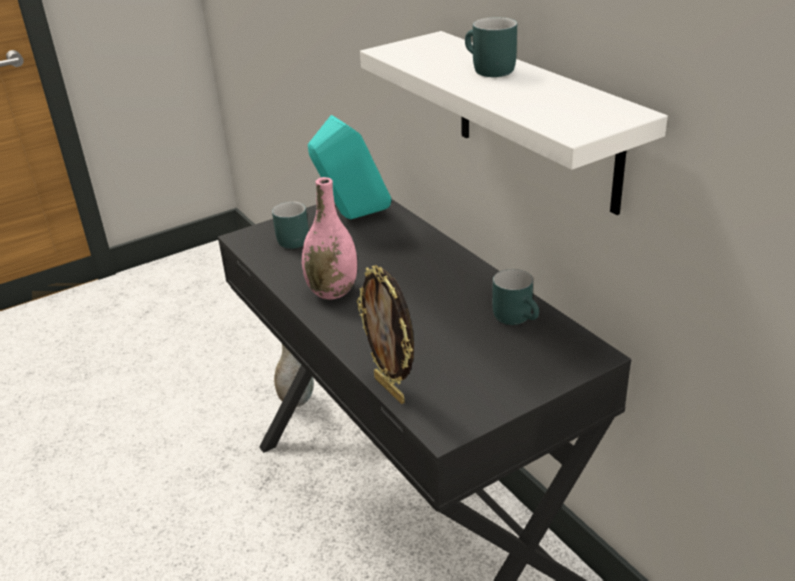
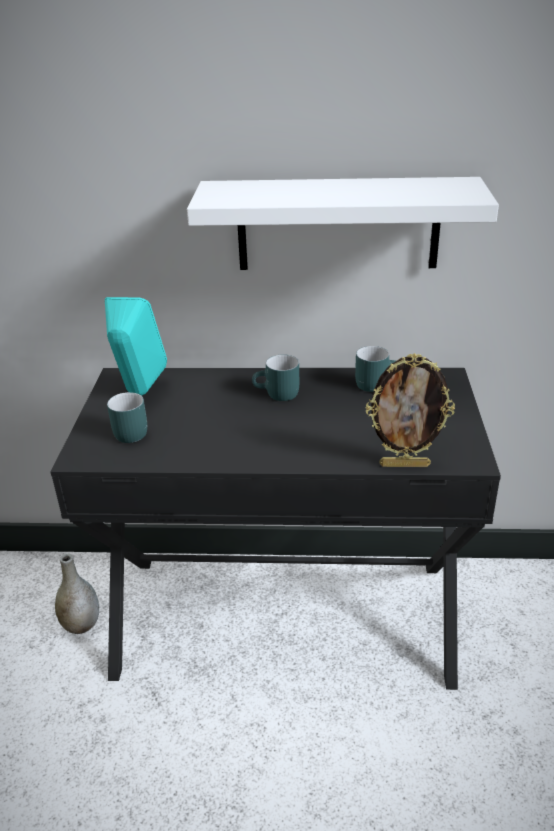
camera: 55 degrees left, 0 degrees up
(332, 291) = (239, 443): pink vase -> none
(487, 70) = (320, 189): turquoise mug -> turquoise mug (277, 395)

